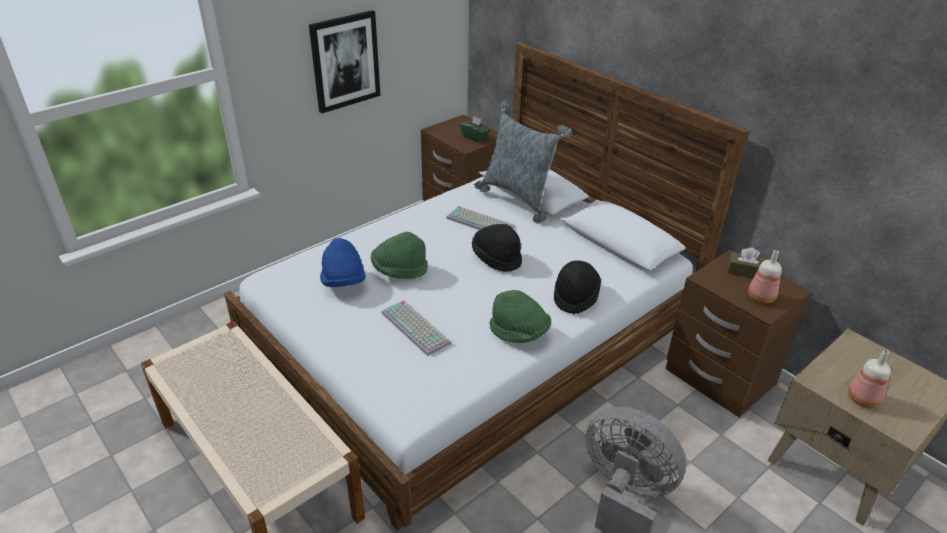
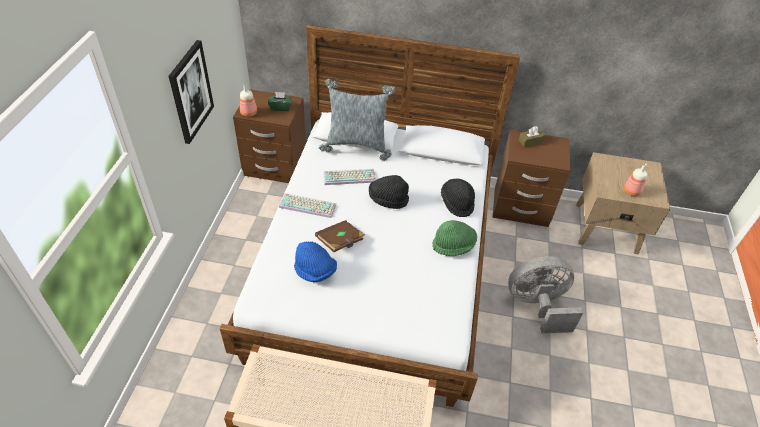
camera: 40 degrees left, 10 degrees up
(399, 270) = (340, 242): green hat -> brown book
(417, 328) = (395, 277): keyboard -> keyboard (308, 205)
(760, 296) = (551, 154): bottle -> bottle (248, 113)

